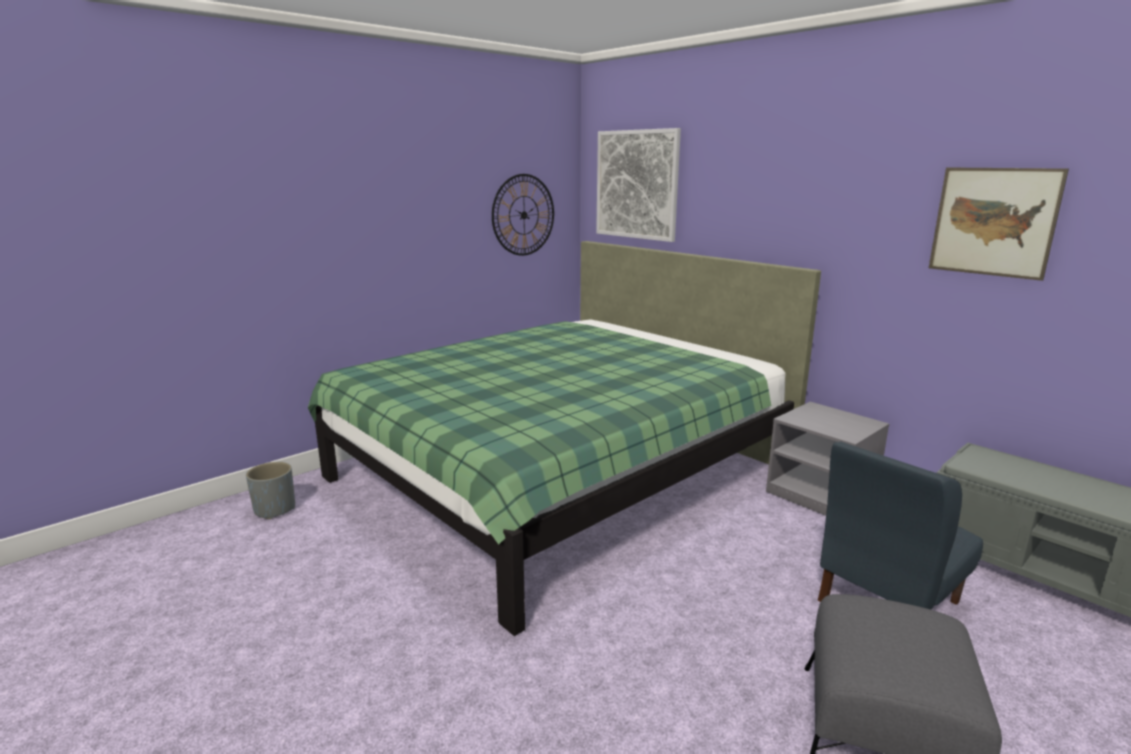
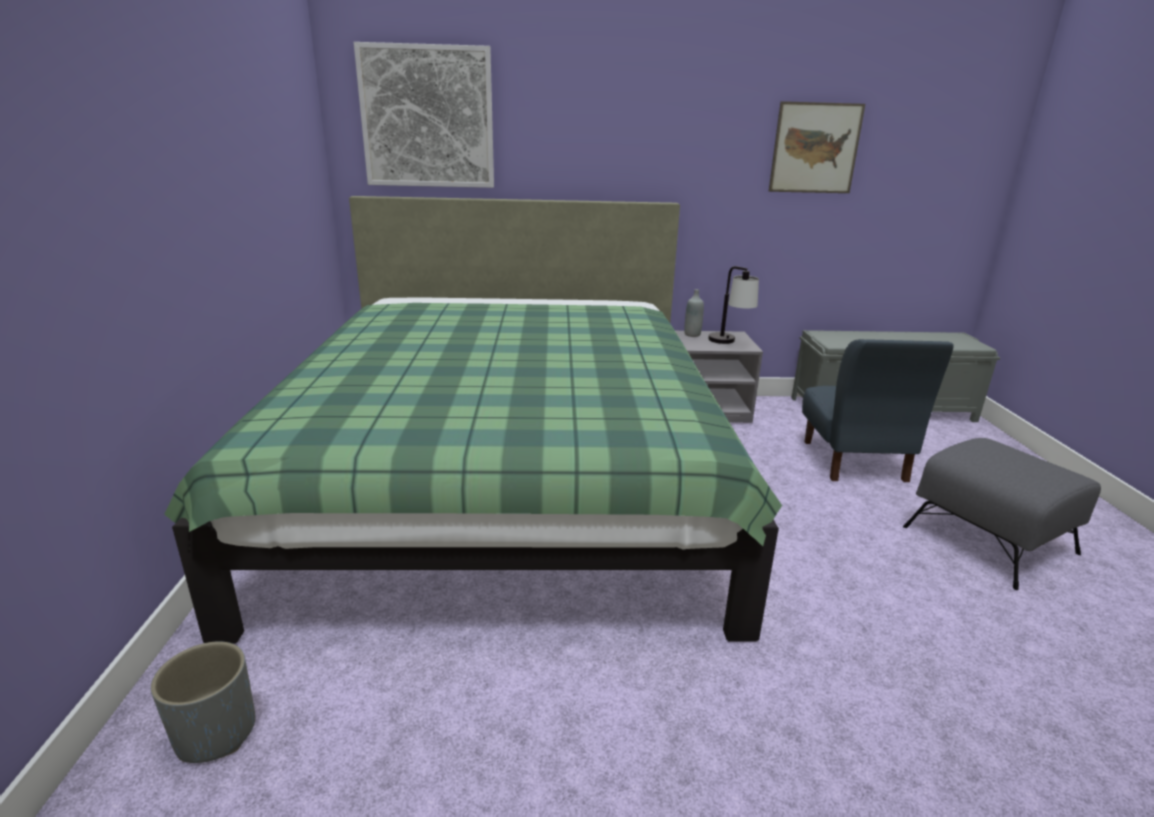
camera: 50 degrees left, 5 degrees up
(523, 215) = (291, 160): wall clock -> none
(819, 410) = (692, 334): none -> grey bottle
(837, 427) = (729, 343): none -> table lamp

